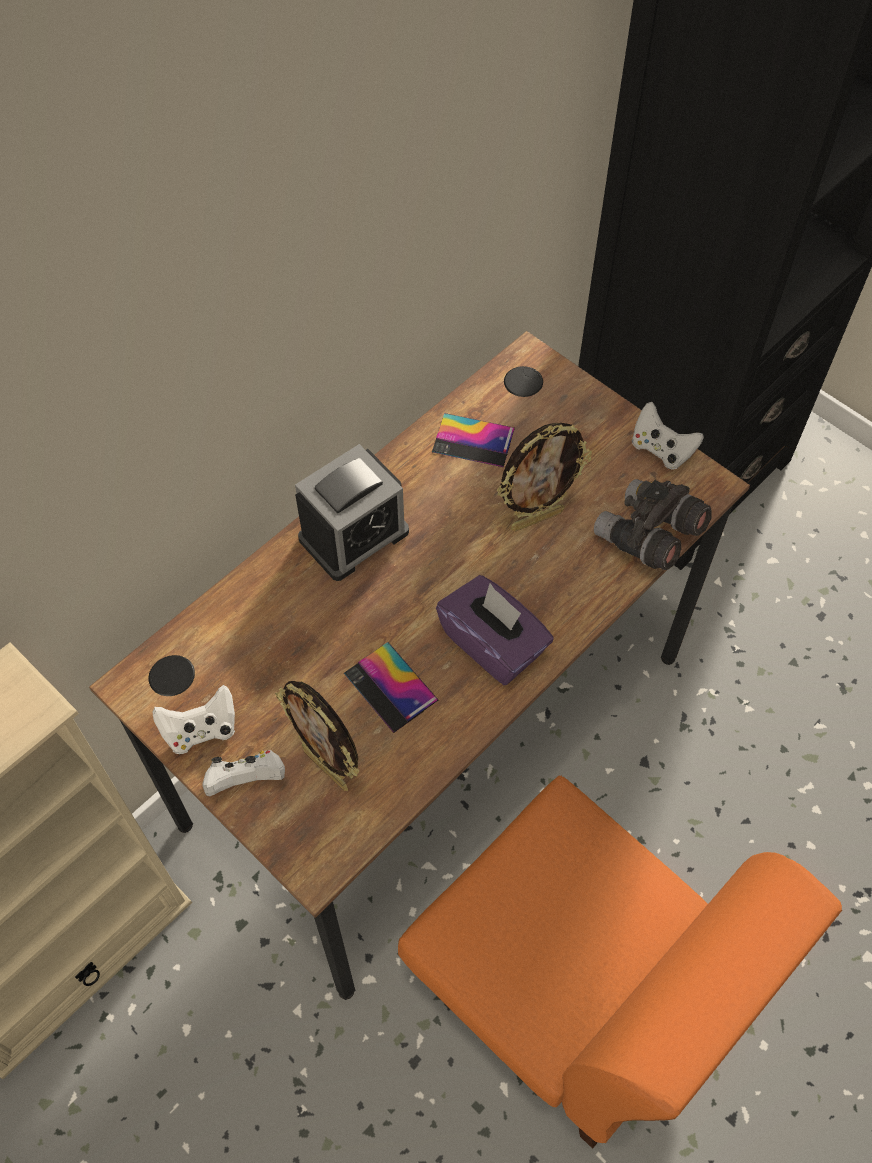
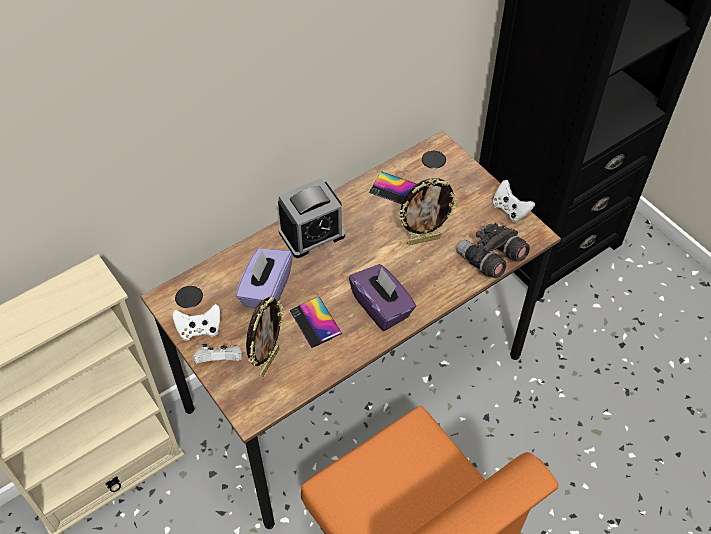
camera: 10 degrees right, 5 degrees down
(298, 645) = (266, 290): none -> purple tissue box
(327, 768) = (268, 361): picture frame -> picture frame turned 120 degrees counterclockwise

